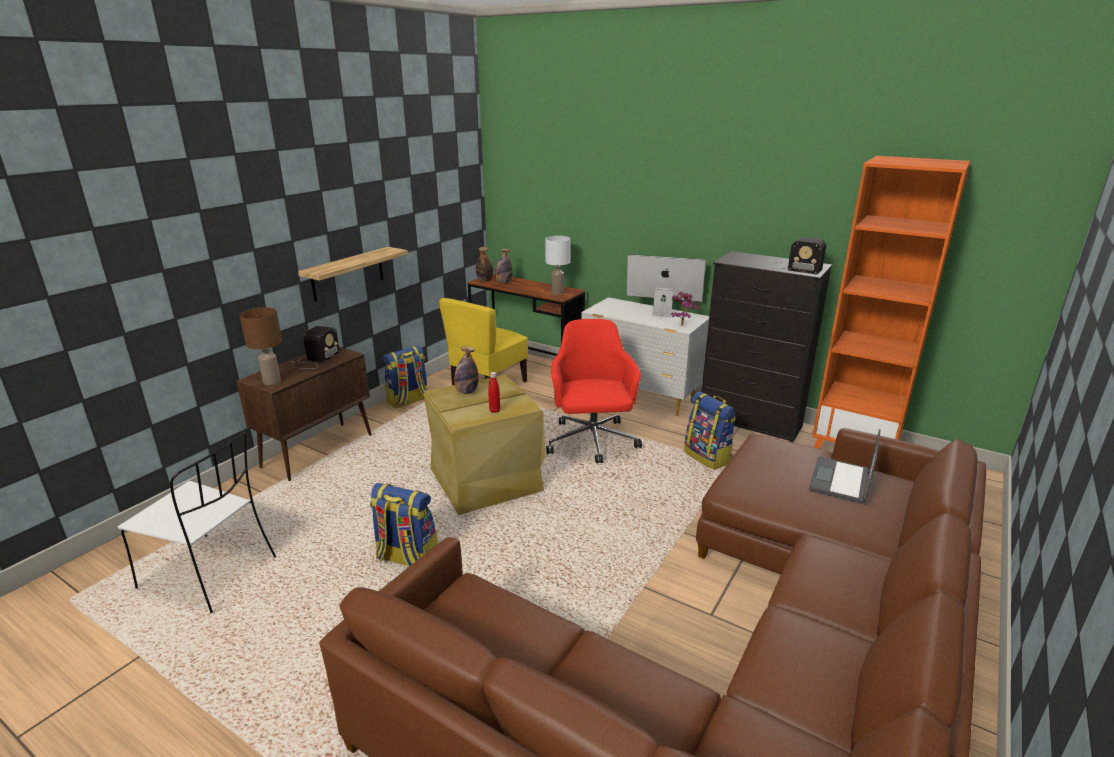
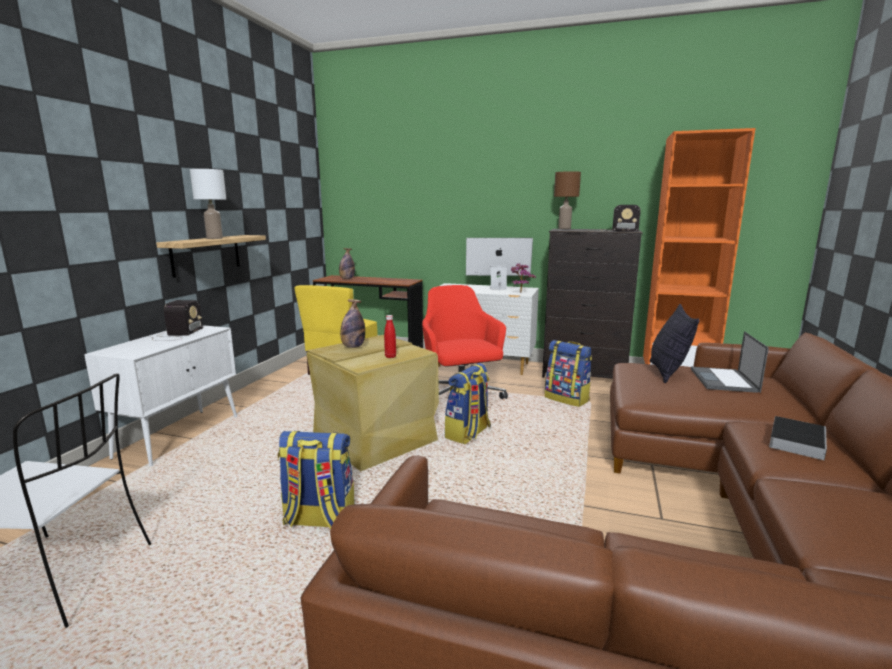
camera: 15 degrees left, 10 degrees down
(271, 382) = (130, 351): brown table lamp -> brown table lamp (564, 228)
(319, 450) = (180, 436): brown cabinet -> white cabinet
(408, 401) = (267, 387): backpack -> backpack (468, 434)
(485, 280) = (328, 278): bottle -> none
(558, 293) = (400, 281): white table lamp -> white table lamp (215, 238)
(791, 459) = (667, 373): none -> pillow
(840, 572) = (796, 440): none -> book

